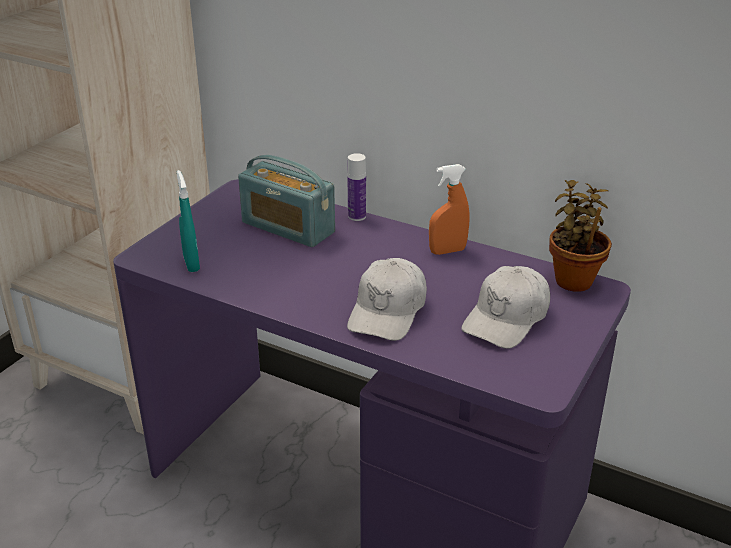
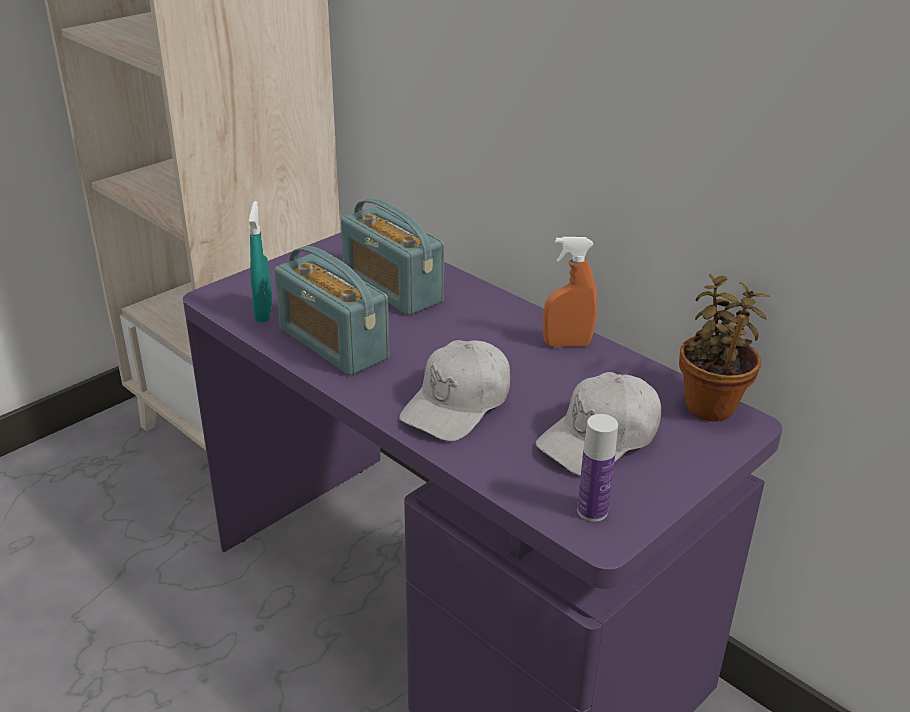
camera: 15 degrees right, 0 degrees up
(263, 280) = (333, 343): none -> radio
(357, 216) = (478, 287): bottle -> bottle (592, 511)

